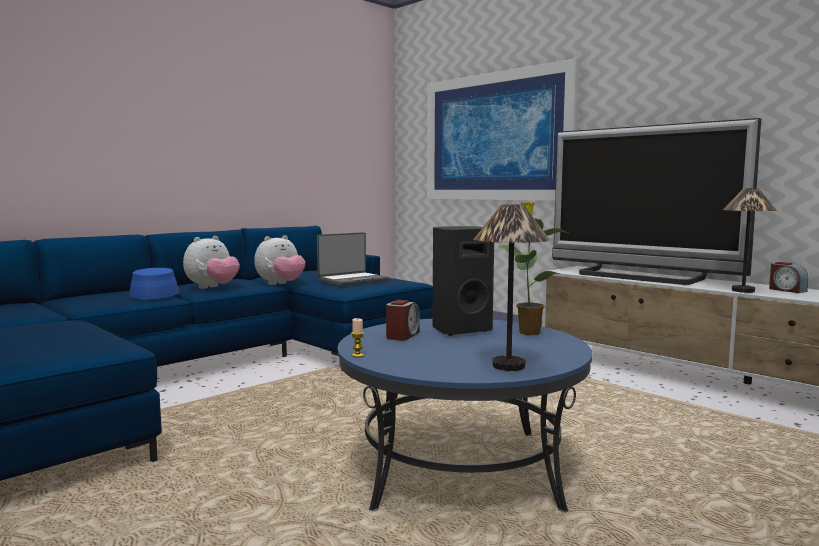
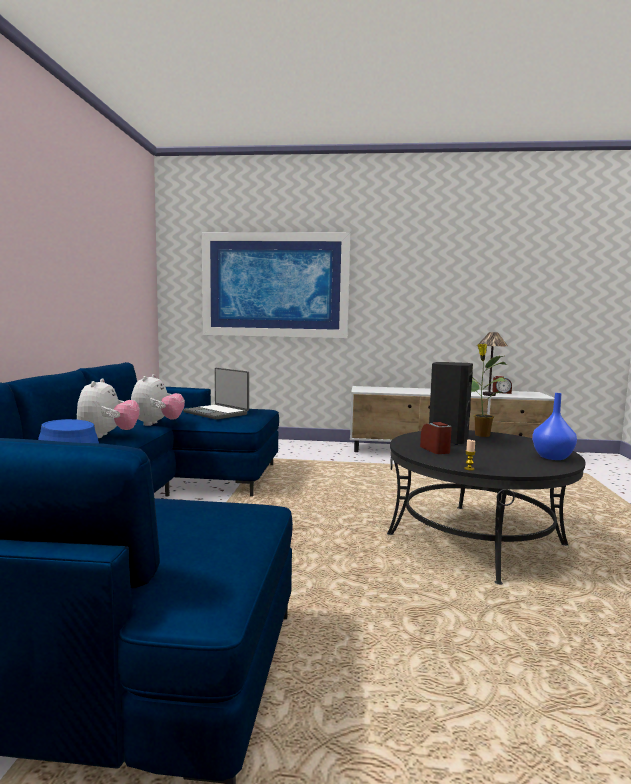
camera: 40 degrees left, 0 degrees up
(353, 280) = (217, 413): laptop -> laptop turned 120 degrees clockwise
(461, 468) = (475, 540): blue coffee table -> black coffee table
(508, 366) = (551, 457): table lamp -> blue vase
(639, 276) = (414, 391): television -> none

